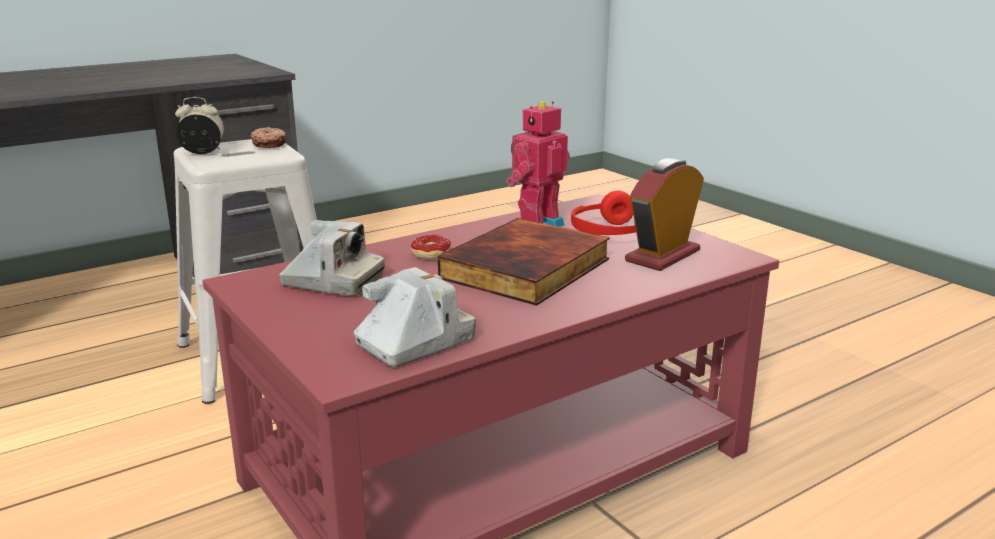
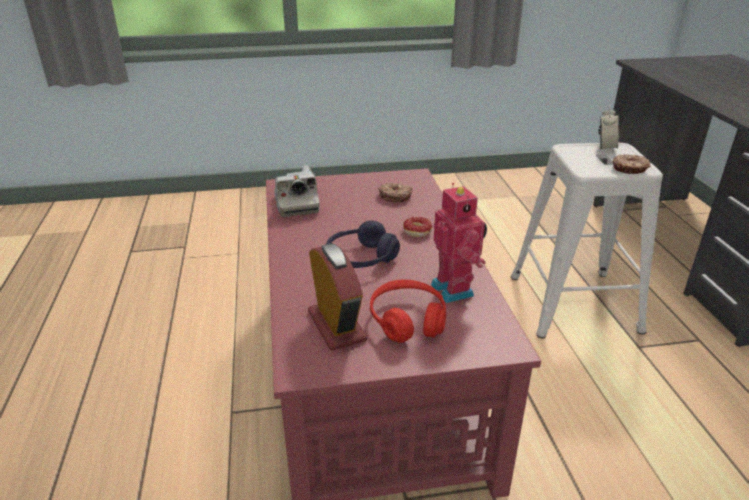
camera: 115 degrees right, 10 degrees up
(333, 282) = (395, 196): camera -> donut
(528, 269) = (361, 258): book -> purple headphones

